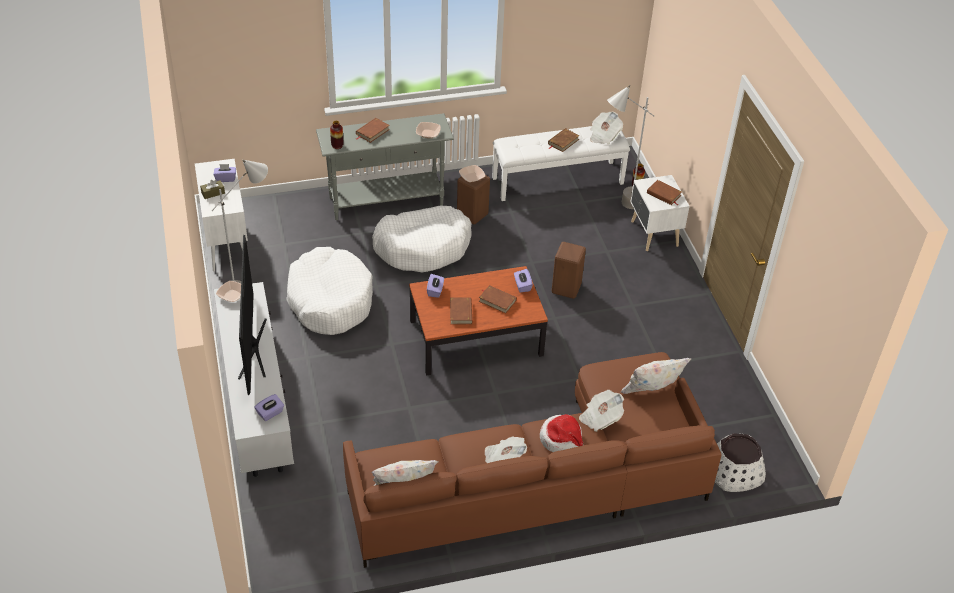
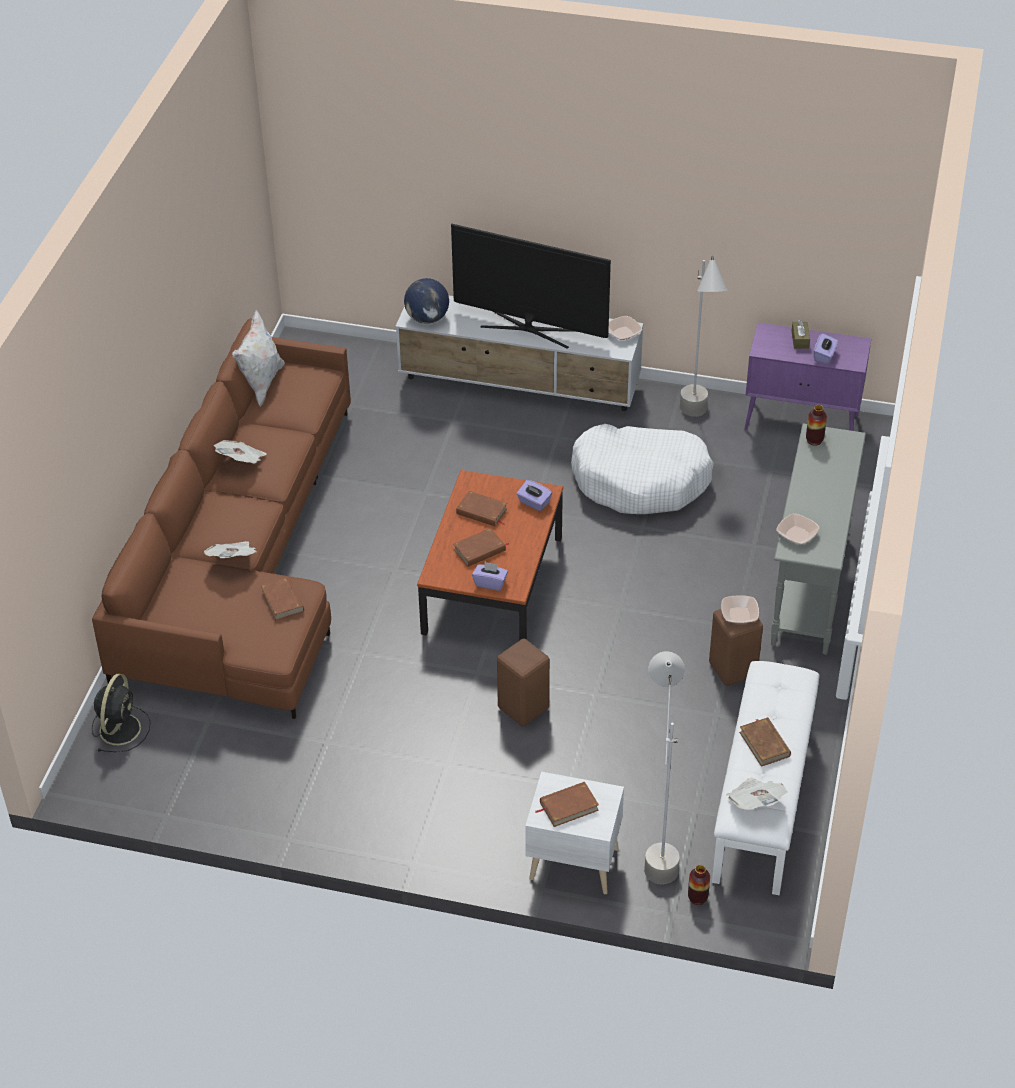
camera: 120 degrees right, 0 degrees up
(226, 242) = (802, 423): white cabinet -> purple cabinet
(270, 413) = (427, 318): purple tissue box -> globe
(372, 132) = (830, 481): brown book -> brown book (283, 601)
(423, 247) = (691, 594): white dog bed -> none
(562, 439) = (230, 516): hat -> none
(652, 393) = (232, 622): white pillow -> none
(734, 473) = (121, 728): white planter -> black fan

